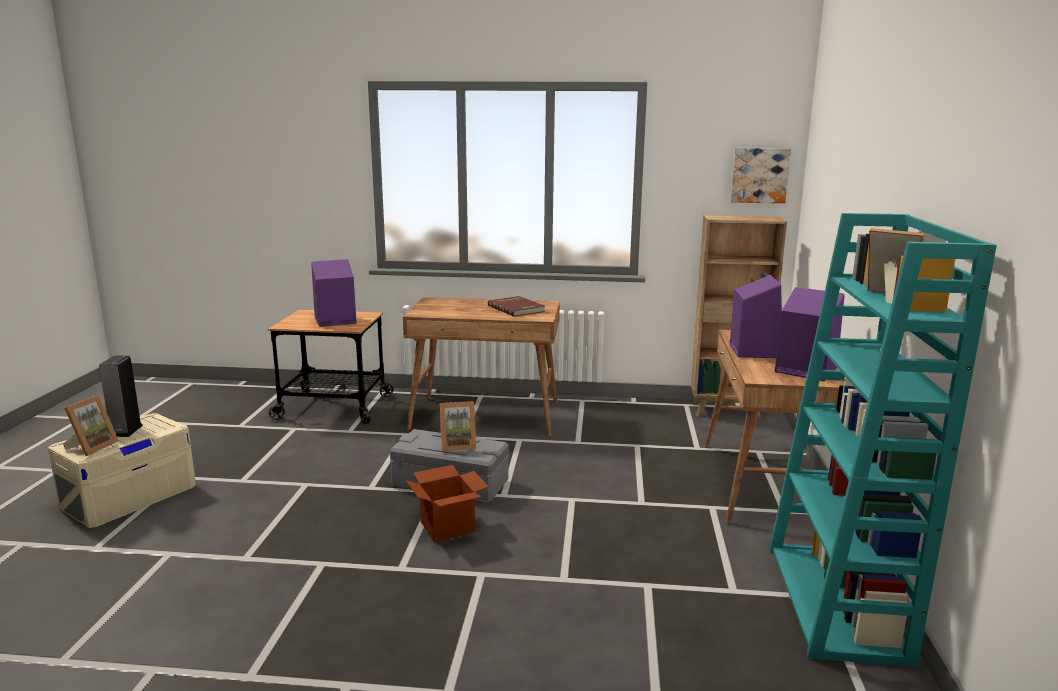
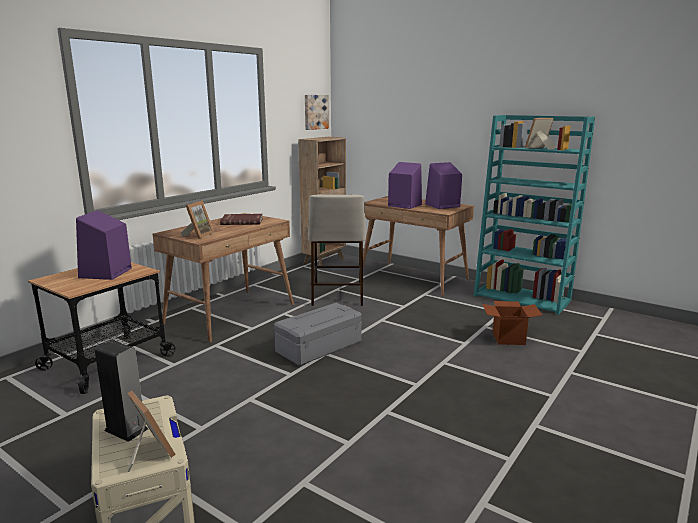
camera: 60 degrees left, 0 degrees up
(447, 527) = (379, 360): cardboard box -> cardboard box (508, 338)
(457, 445) = (325, 314): picture frame -> picture frame (198, 235)
(621, 450) = (337, 294): none -> beige stool

